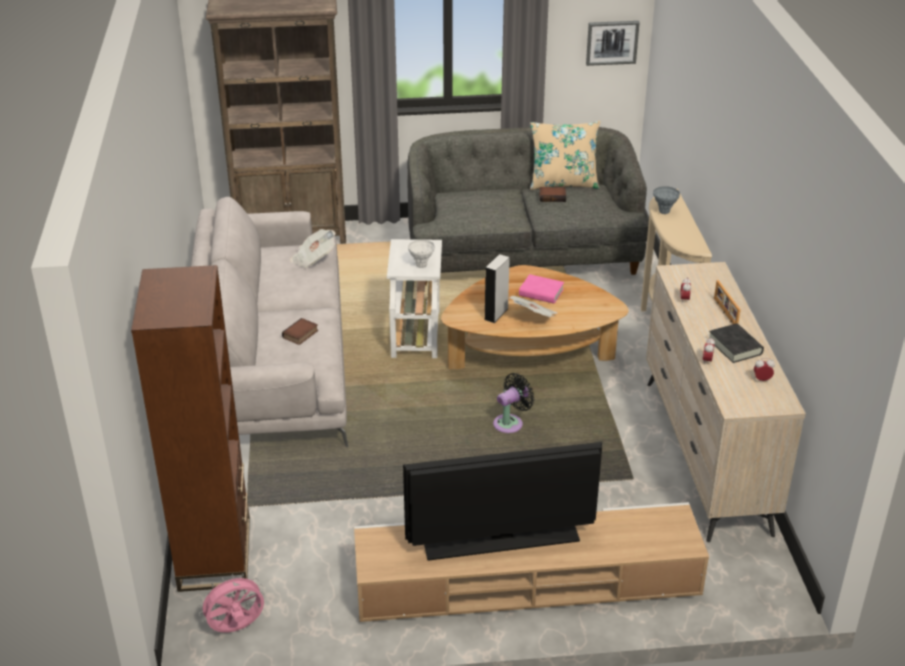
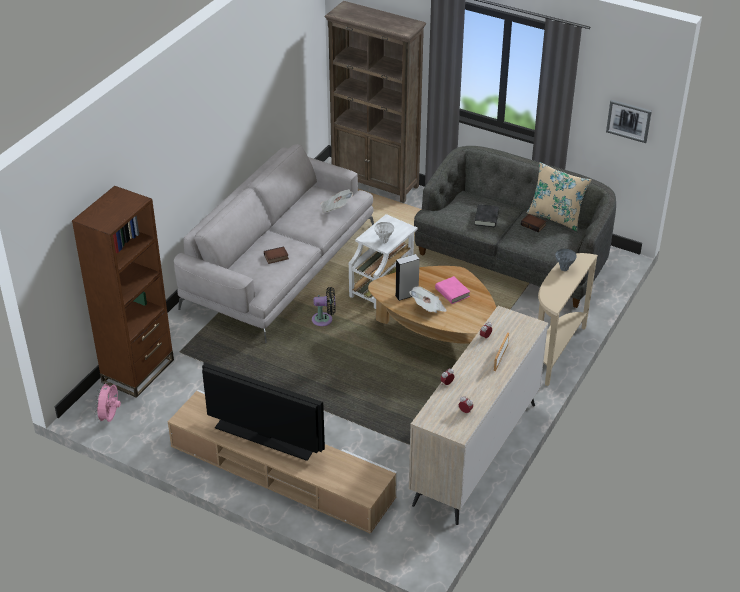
camera: 35 degrees right, 5 degrees up
(236, 628) = (110, 417): pink fan -> pink fan turned 90 degrees counterclockwise
(510, 423) = (376, 373): black fan -> black fan (324, 320)
(735, 347) = (476, 382): black book -> black book (486, 218)

